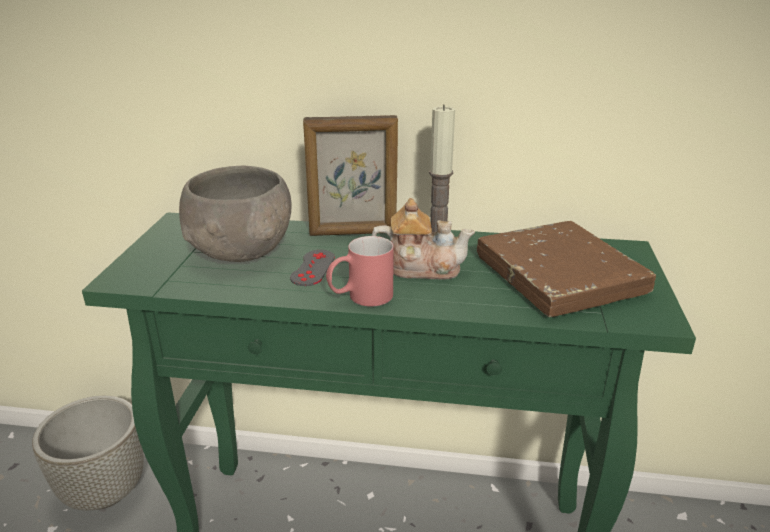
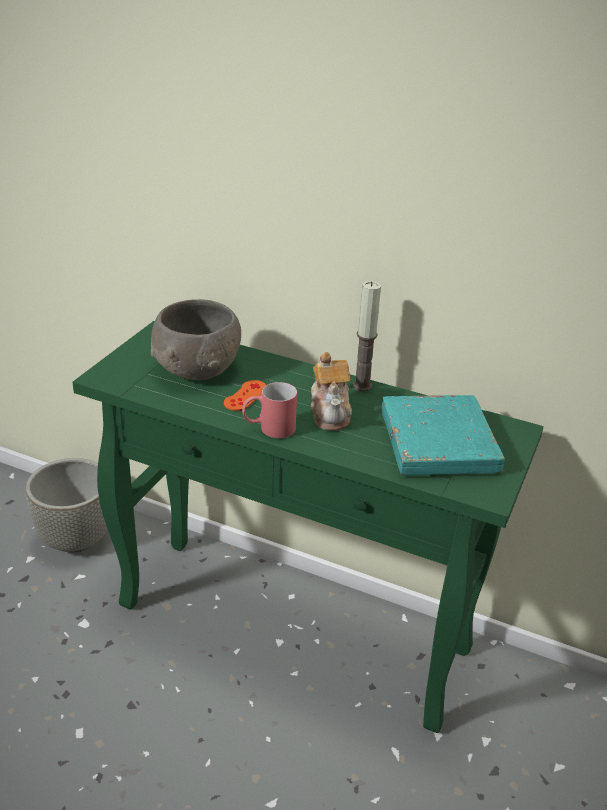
camera: 15 degrees right, 5 degrees up
(313, 268) = (245, 396): grey game controller -> orange game controller
(353, 233) = (293, 369): picture frame -> none
(422, 268) = (331, 413): teapot -> teapot turned 60 degrees clockwise
(559, 275) = (438, 442): brown book -> turquoise book

